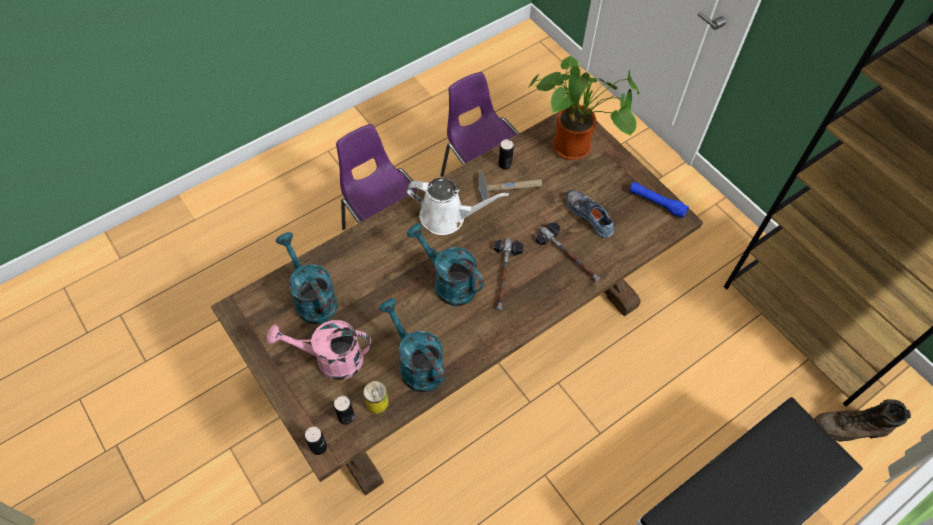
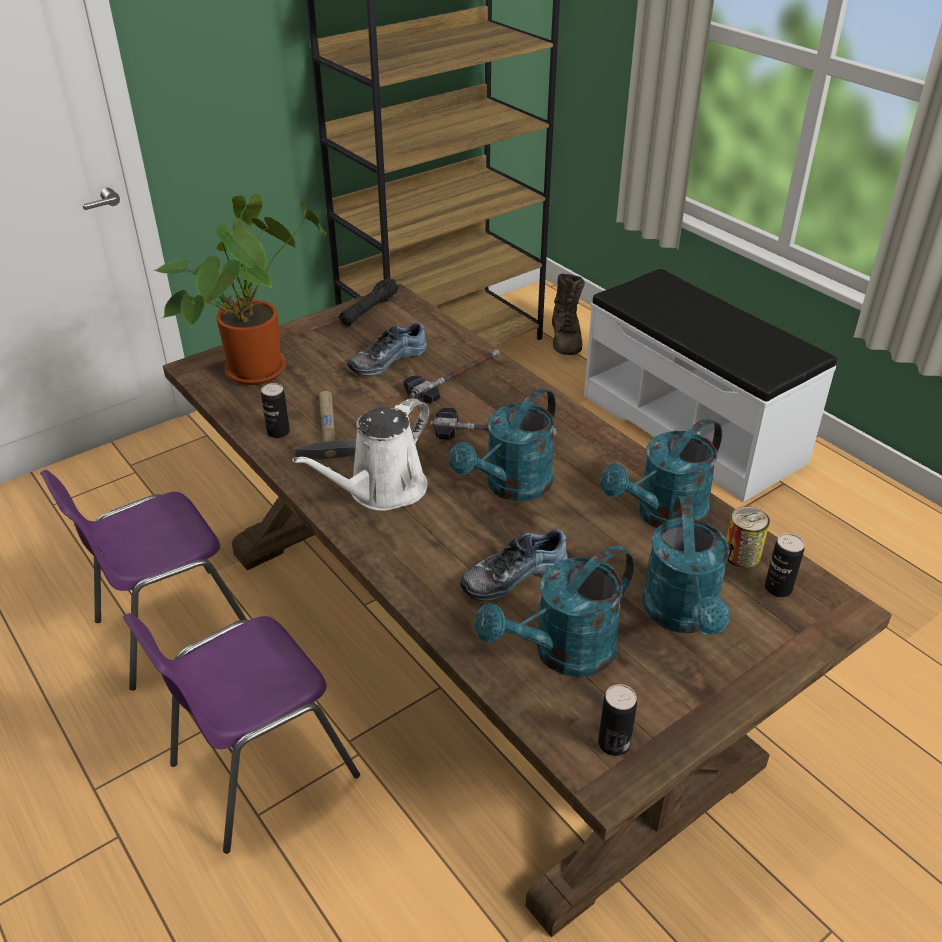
camera: 90 degrees left, 20 degrees down
(319, 447) = (841, 617): can -> can (614, 743)
(330, 360) = (683, 616): pink watering can -> turquoise watering can
(372, 279) = (512, 574): none -> shoe
(447, 217) = (382, 491): white watering can -> white watering can turned 150 degrees counterclockwise
(656, 203) = (369, 310): blue flashlight -> black flashlight

